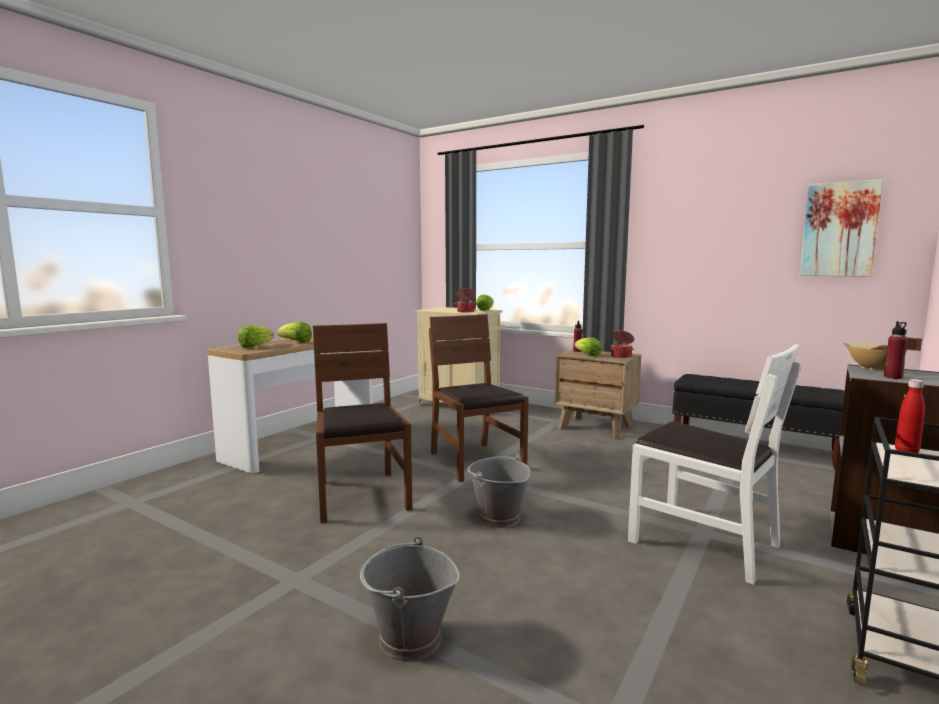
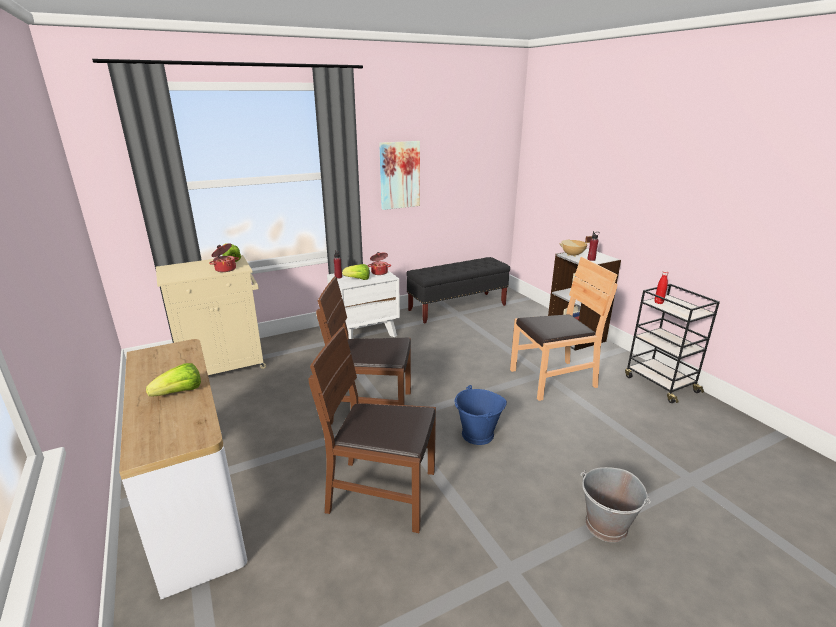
camera: 60 degrees left, 15 degrees up
(255, 346) = (169, 427): lettuce -> none
(498, 518) = (477, 435): grey bucket -> blue bucket
(596, 427) = (365, 333): brown nightstand -> white nightstand
(703, 542) = (553, 379): white chair -> brown chair
(839, 229) = (481, 157): picture -> picture (399, 175)

